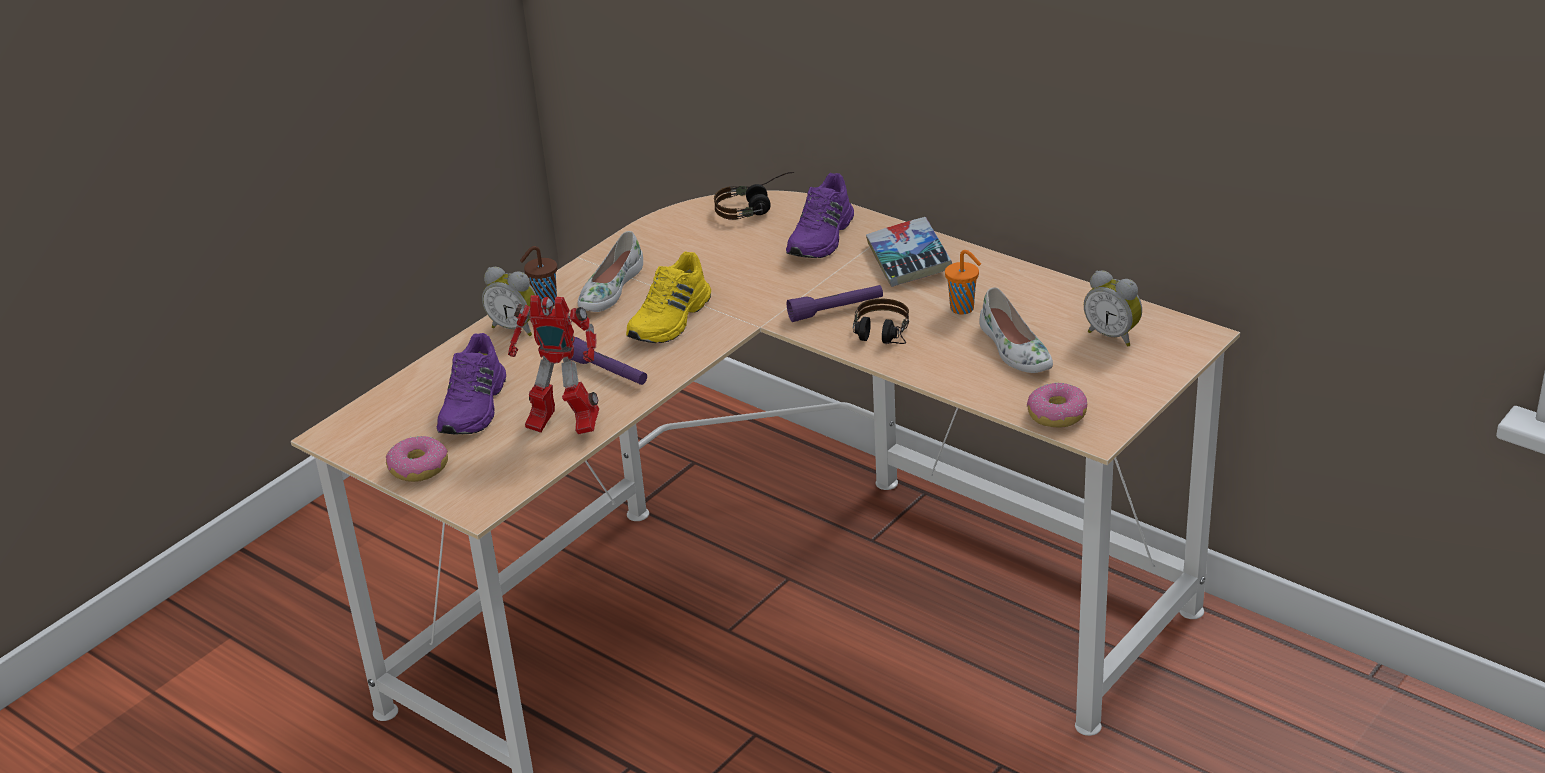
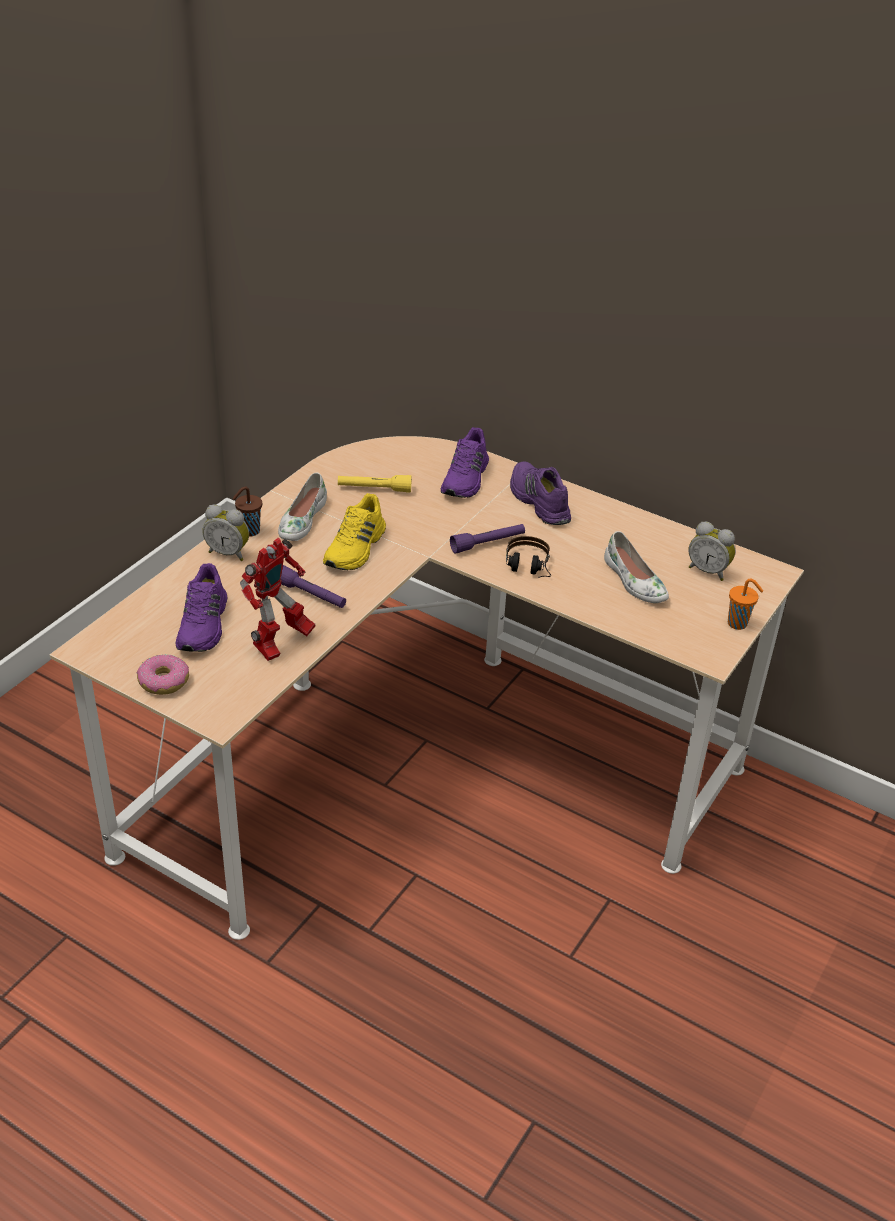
camera: 10 degrees left, 5 degrees up
(562, 426) = (280, 644): toy robot -> toy robot turned 60 degrees counterclockwise
(705, 252) = (374, 489): none -> yellow flashlight
(756, 207) = (409, 451): headphones -> none
(908, 260) = (538, 501): book -> purple shoe
(963, 309) = (588, 545): orange cup -> orange cup (738, 624)
(1057, 414) = (677, 639): donut -> none

